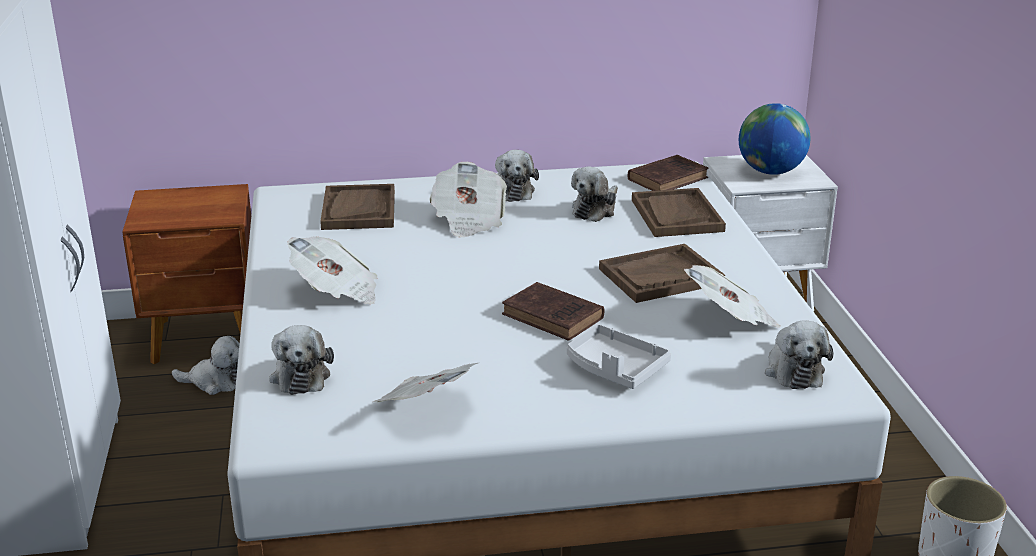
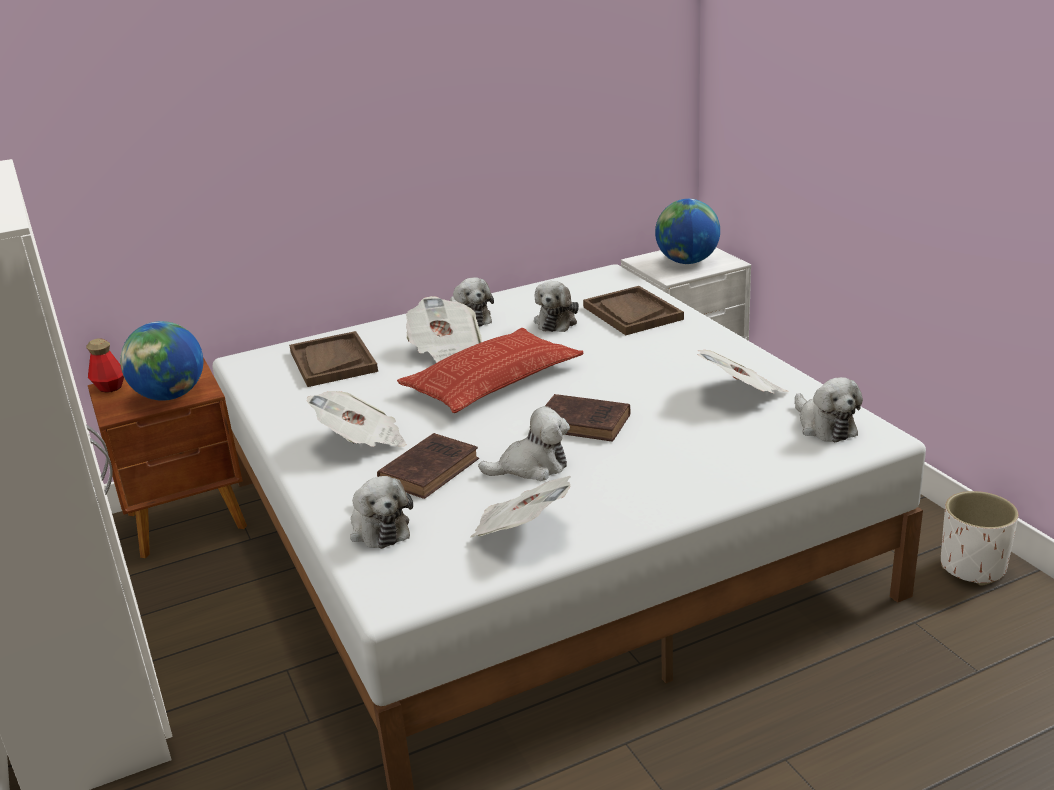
camera: 15 degrees left, 0 degrees up
(152, 196) = (110, 387): none -> bottle
(197, 214) = (170, 396): none -> globe
(215, 382) = (219, 562): plush toy -> plush toy (531, 467)
(494, 257) = (492, 380): none -> pillow
(615, 368) = (671, 457): grey tray -> none
(660, 276) = (655, 368): brown tray -> none
(669, 178) = (603, 282): brown book -> brown book (431, 469)

